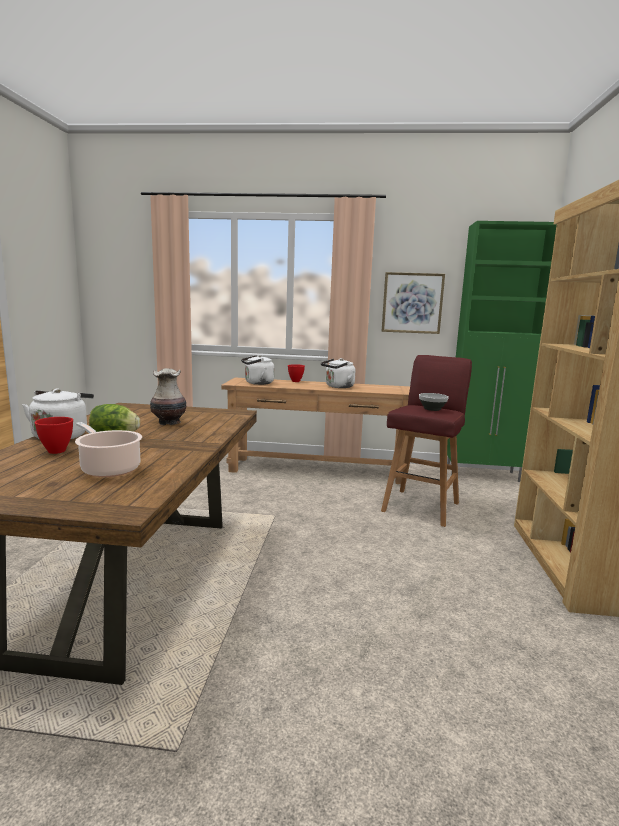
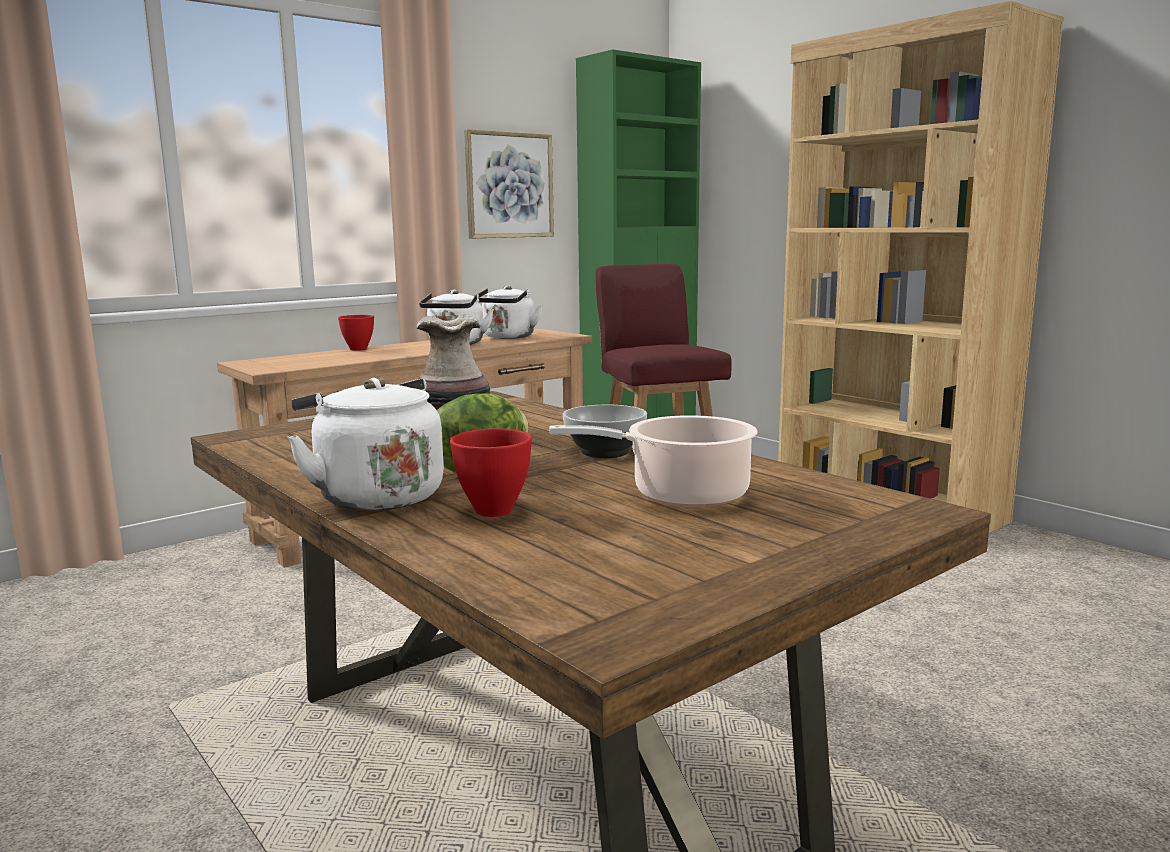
camera: 45 degrees left, 0 degrees up
(257, 383) = (309, 362): white kettle -> white kettle (508, 337)
(432, 409) = (675, 345): bowl -> bowl (606, 452)

